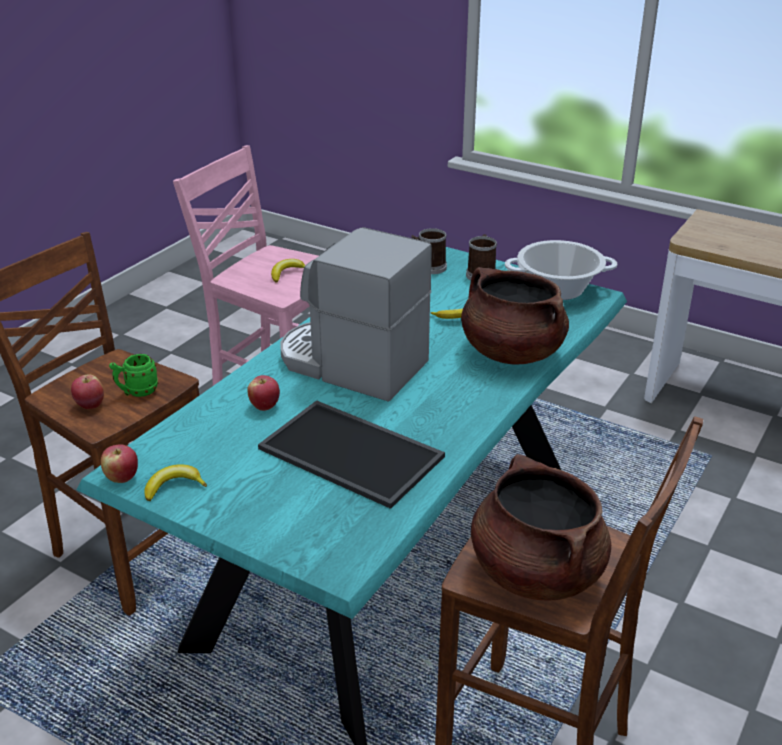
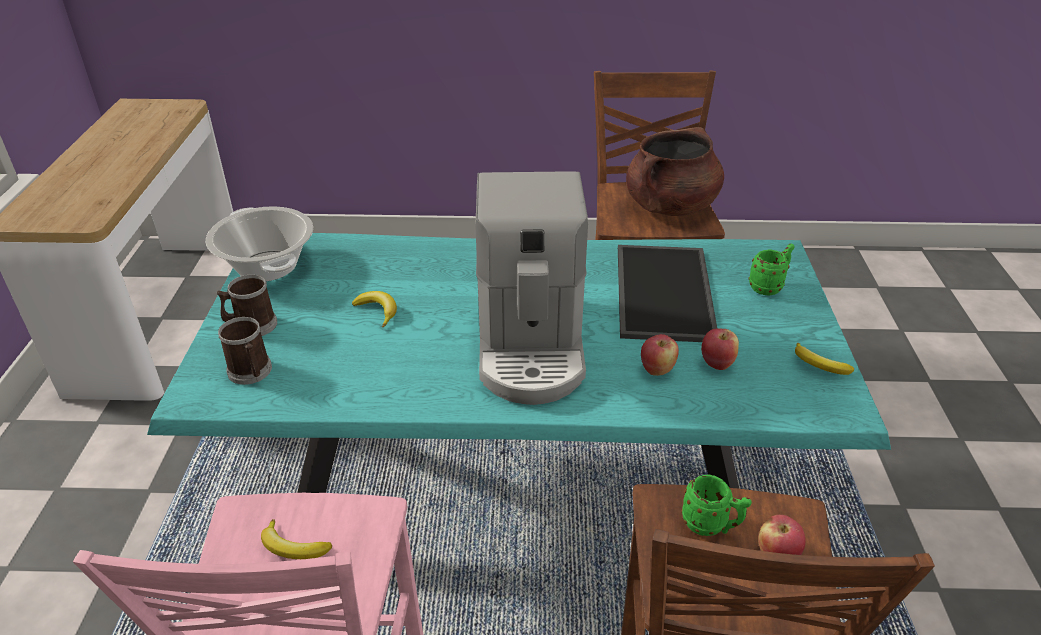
camera: 120 degrees left, 5 degrees up
(122, 478) = (852, 404): apple -> apple (717, 363)
(294, 522) = (769, 286): none -> green mug
(511, 352) = (425, 261): brown cooking pot -> none

